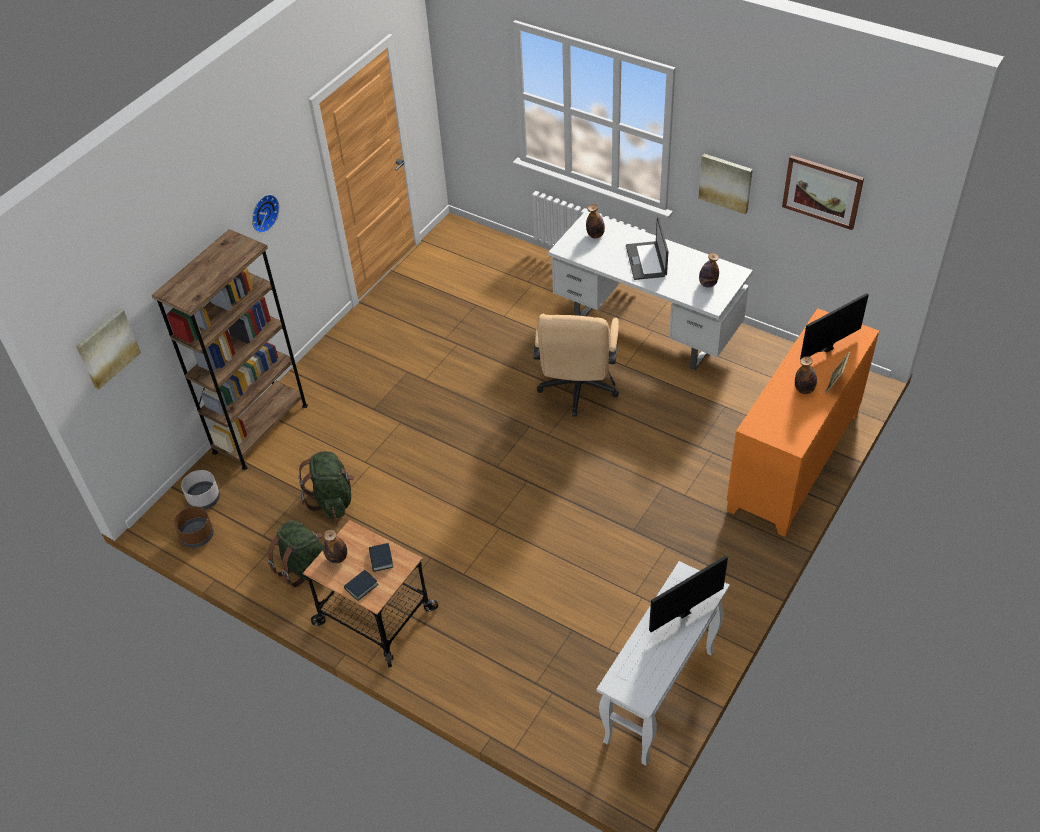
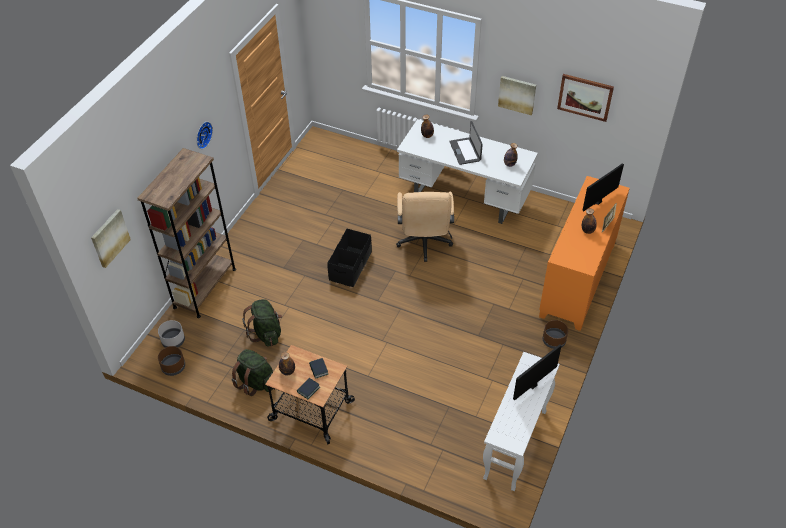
camera: 10 degrees left, 0 degrees up
(467, 414) = (351, 266): none -> black storage box
(742, 548) = (553, 341): none -> brown planter

